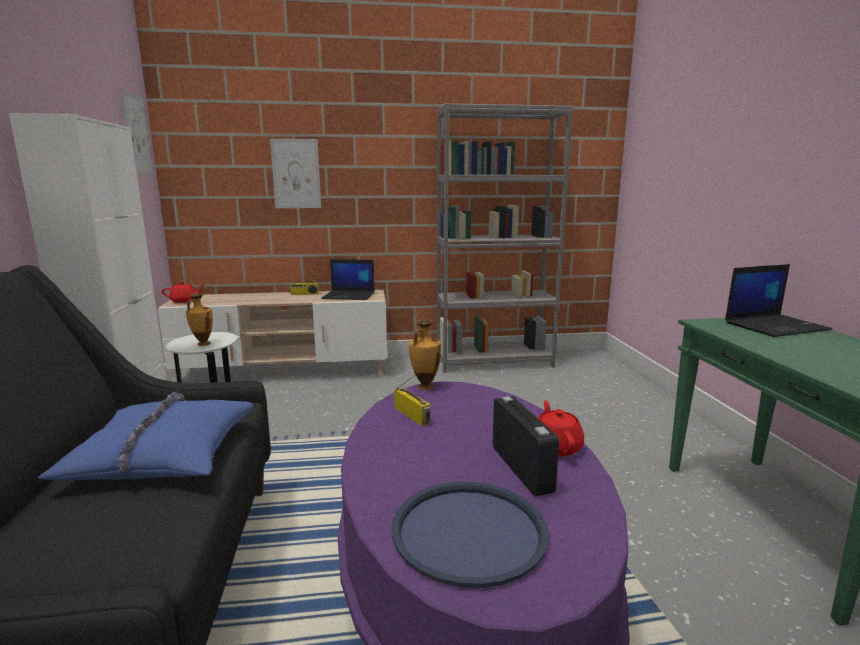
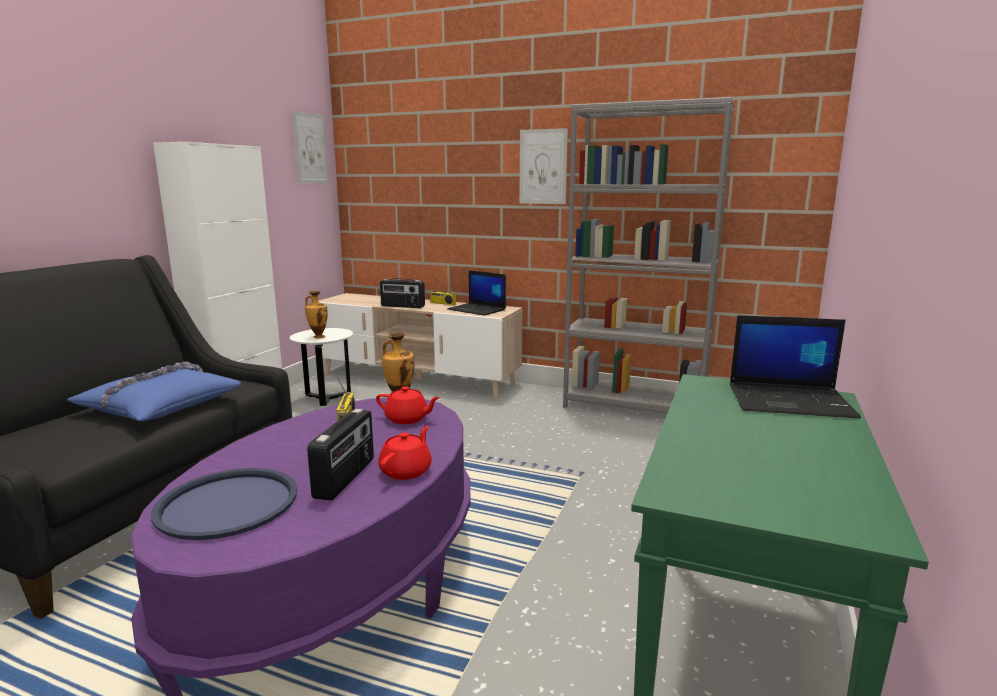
camera: 30 degrees right, 0 degrees up
(184, 301) = (340, 298): red teapot -> red teapot (407, 419)
(270, 301) = (402, 306): none -> radio
(296, 174) = (445, 182): picture -> picture (543, 167)

